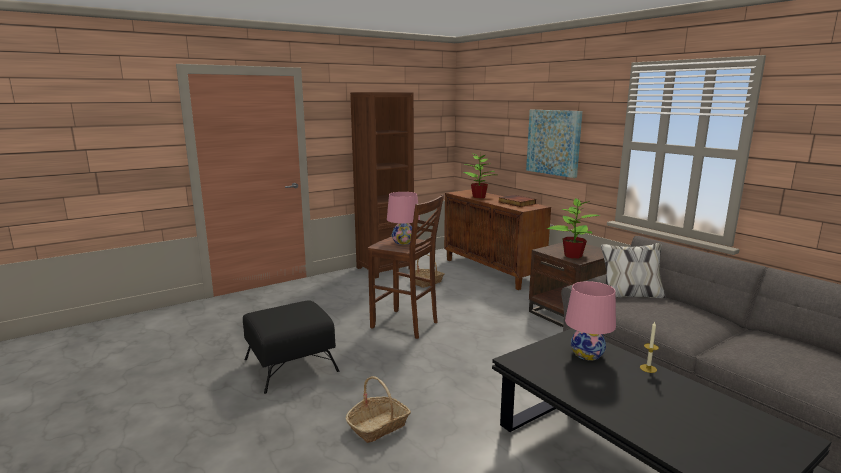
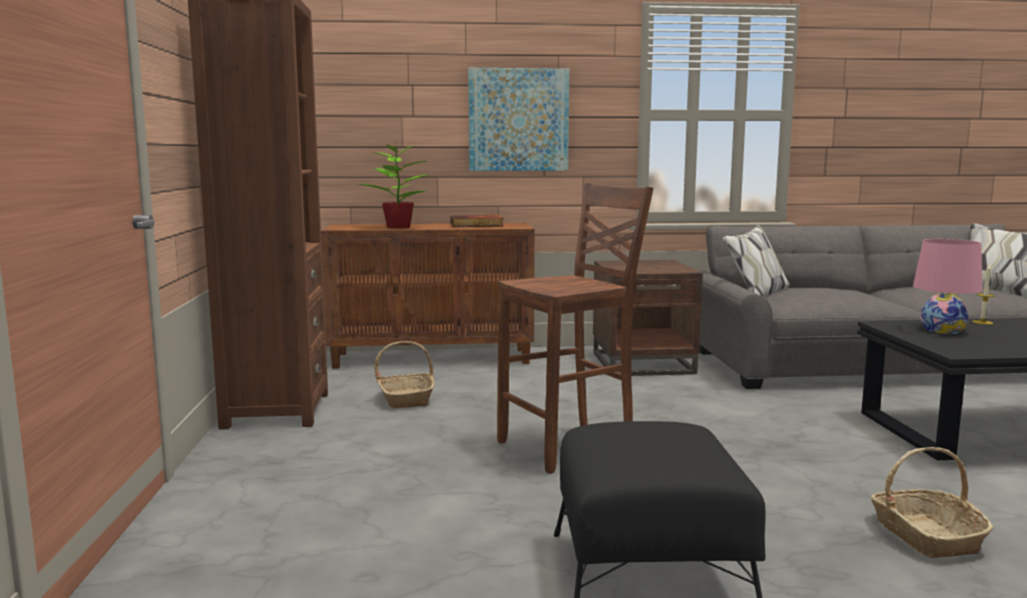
camera: 60 degrees left, 5 degrees down
(403, 242) = (555, 282): pink table lamp -> none
(572, 255) = (663, 269): potted plant -> none

